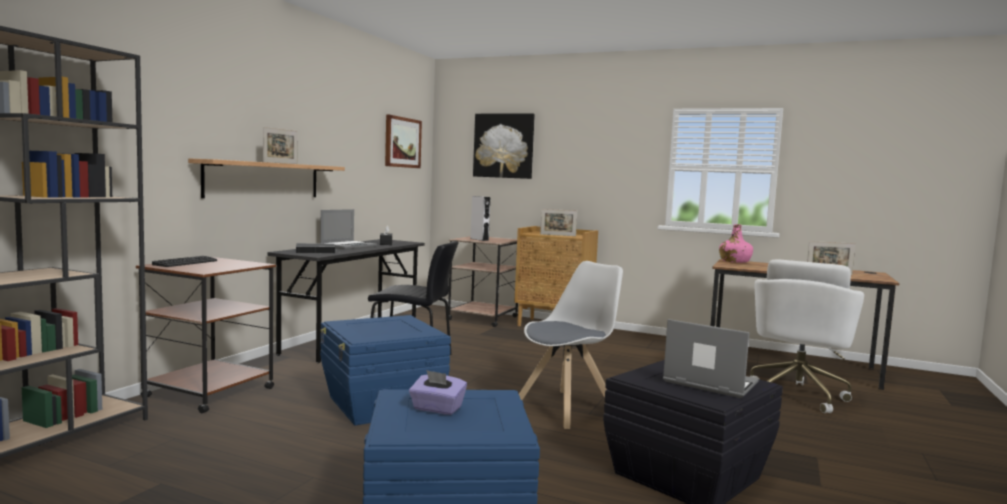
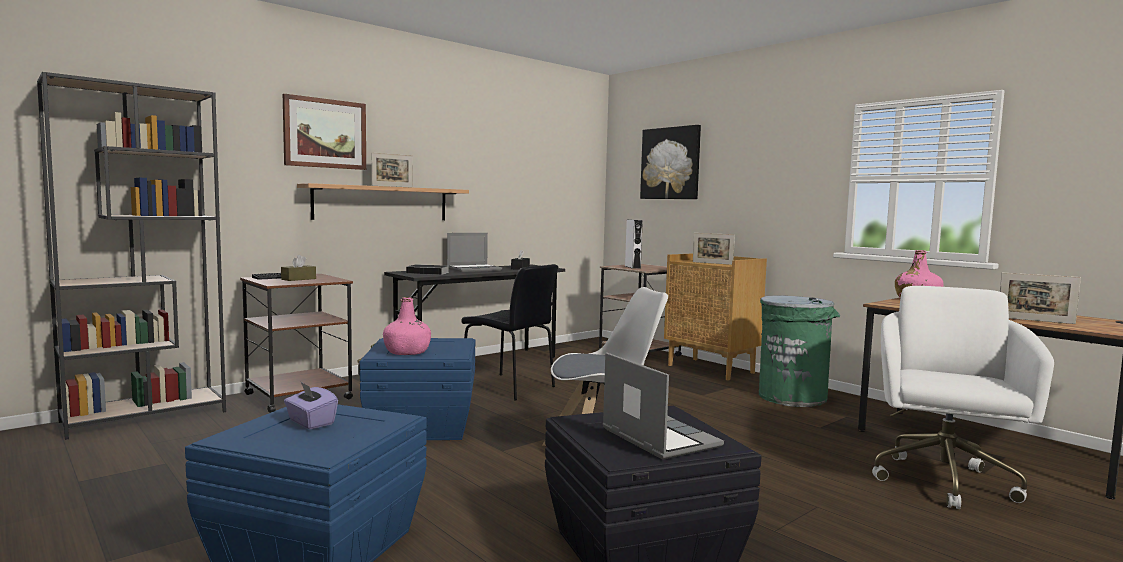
camera: 25 degrees right, 0 degrees up
(212, 264) = (298, 279): none -> brown tissue box
(381, 334) = (407, 352): none -> pink bottle
(402, 142) = (561, 164): picture -> picture (325, 133)
(637, 343) = (792, 397): none -> green trash can
(797, 395) = (944, 485): white office chair -> white office chair turned 150 degrees clockwise

